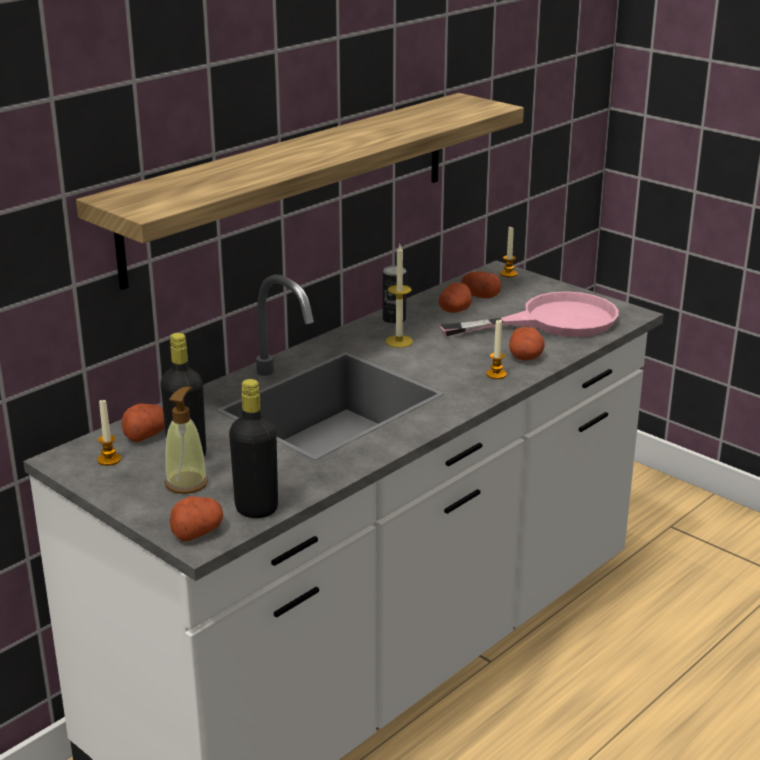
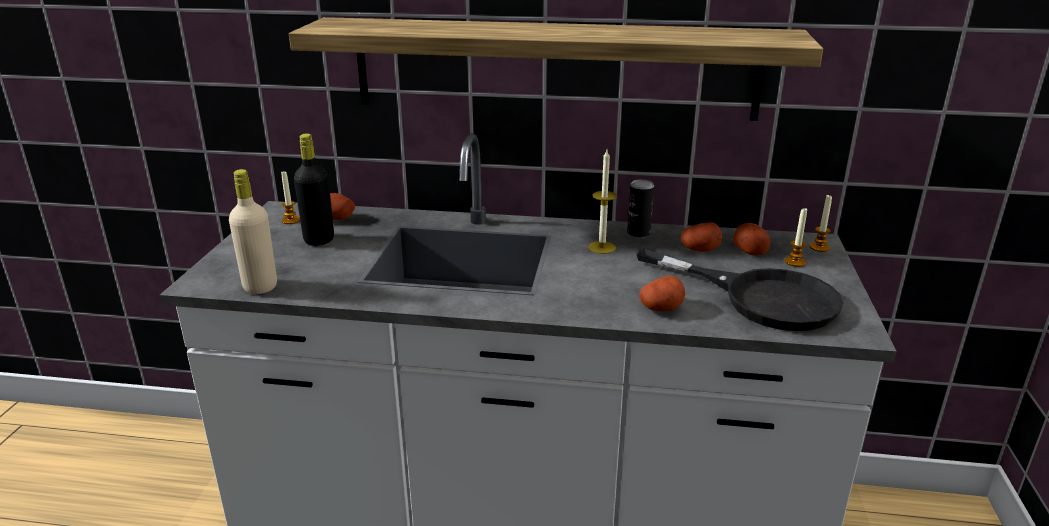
camera: 55 degrees right, 0 degrees up
(186, 483) = (279, 252): soap dispenser -> none
(197, 531) = (212, 278): potato -> none
(256, 509) = (260, 286): black bottle -> beige bottle
(496, 374) = (604, 305): candle -> candle (795, 262)
(552, 321) = (760, 297): pink frying pan -> black frying pan

